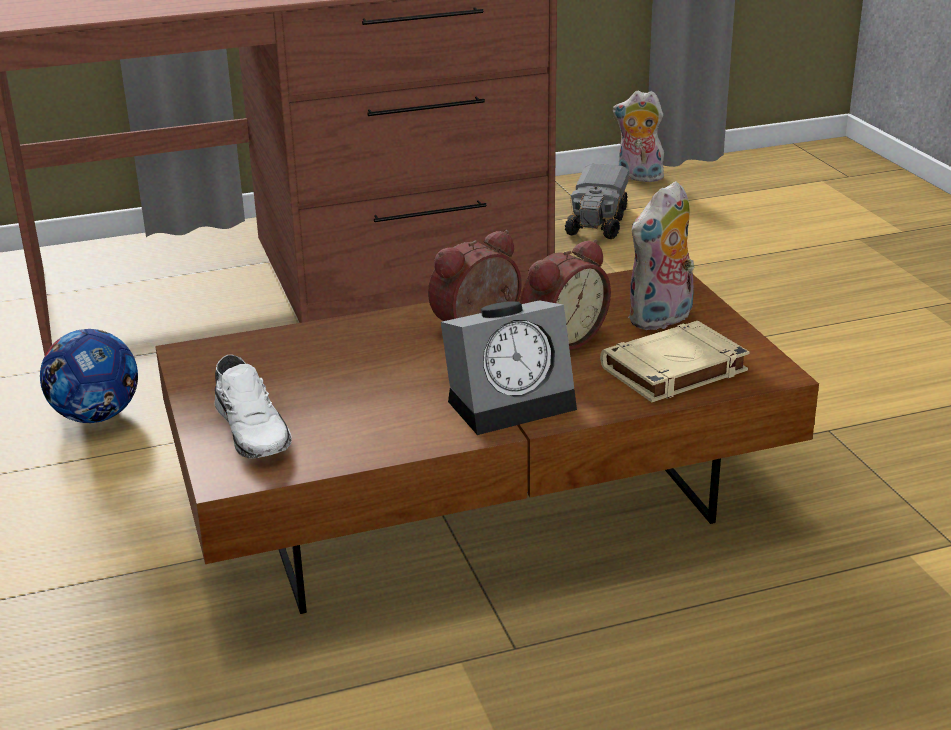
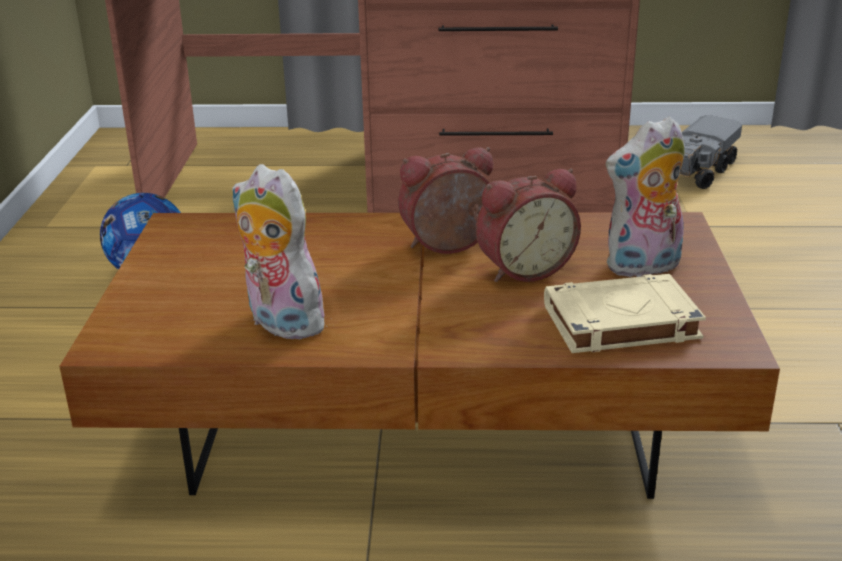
camera: 20 degrees right, 0 degrees up
(254, 430) = (167, 305): white shoe -> none
(512, 401) = (428, 324): alarm clock -> none
(638, 177) = (762, 136): plush toy -> plush toy (279, 323)

